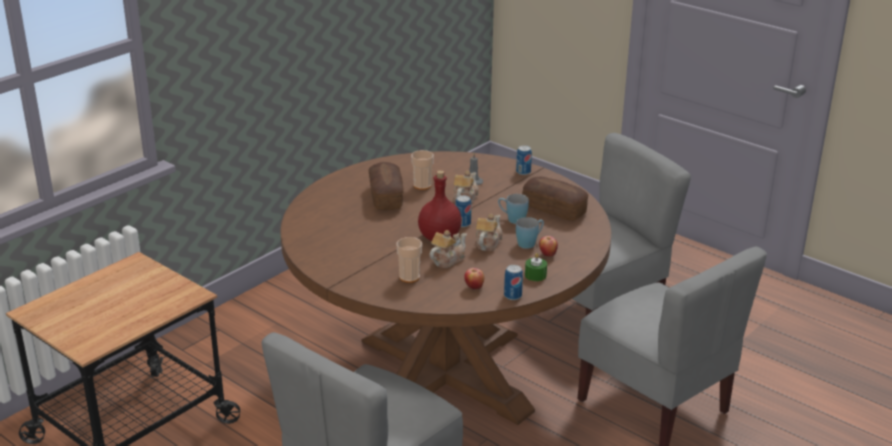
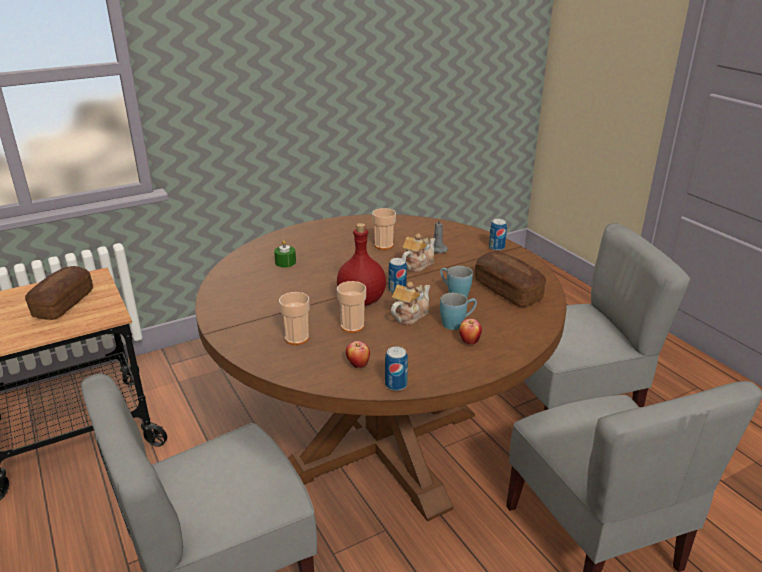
camera: 20 degrees right, 0 degrees up
(386, 197) = (340, 251): bread -> bread (63, 304)
(447, 260) = (352, 326): teapot -> cup
(535, 275) = (439, 364): green candle -> green candle (285, 262)

